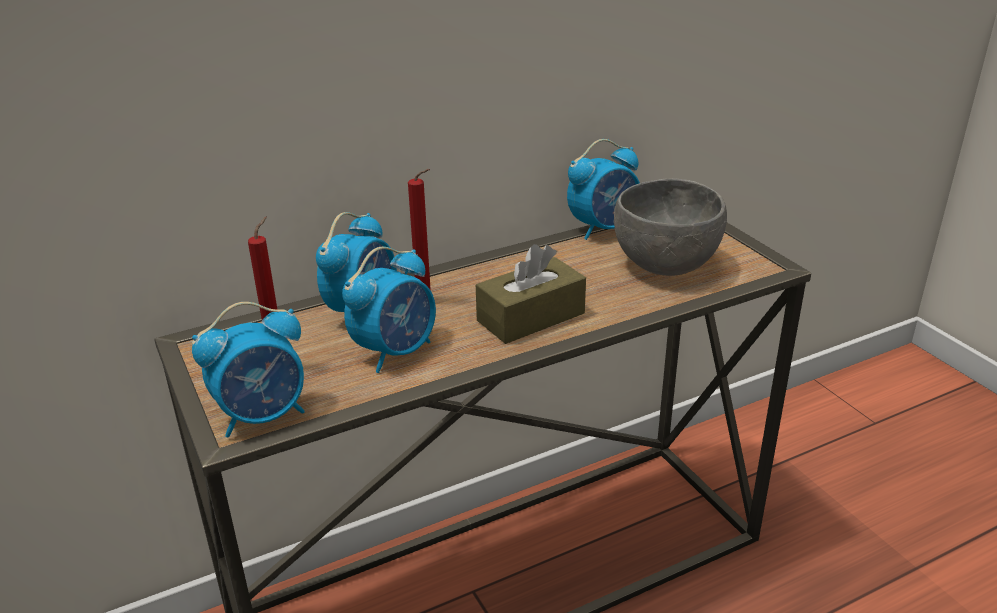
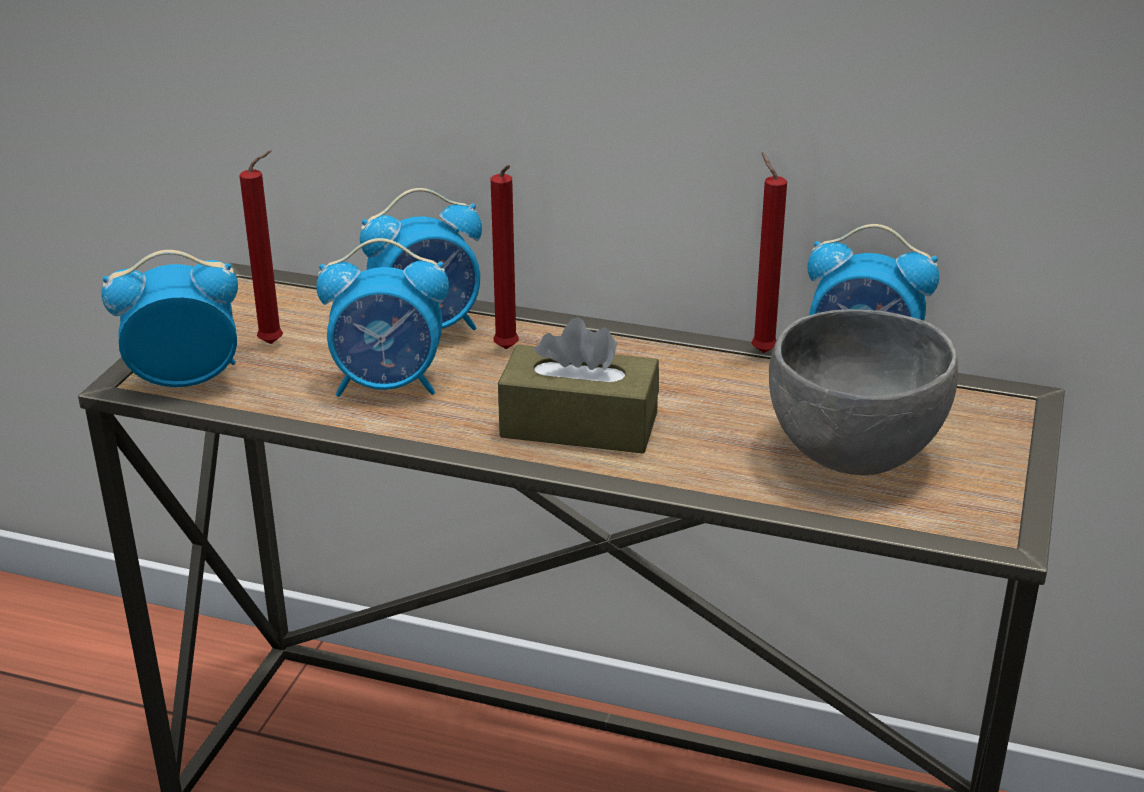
camera: 45 degrees right, 0 degrees up
(263, 415) = (184, 379): alarm clock -> alarm clock turned 150 degrees clockwise
(548, 241) = (761, 351): none -> red candle

